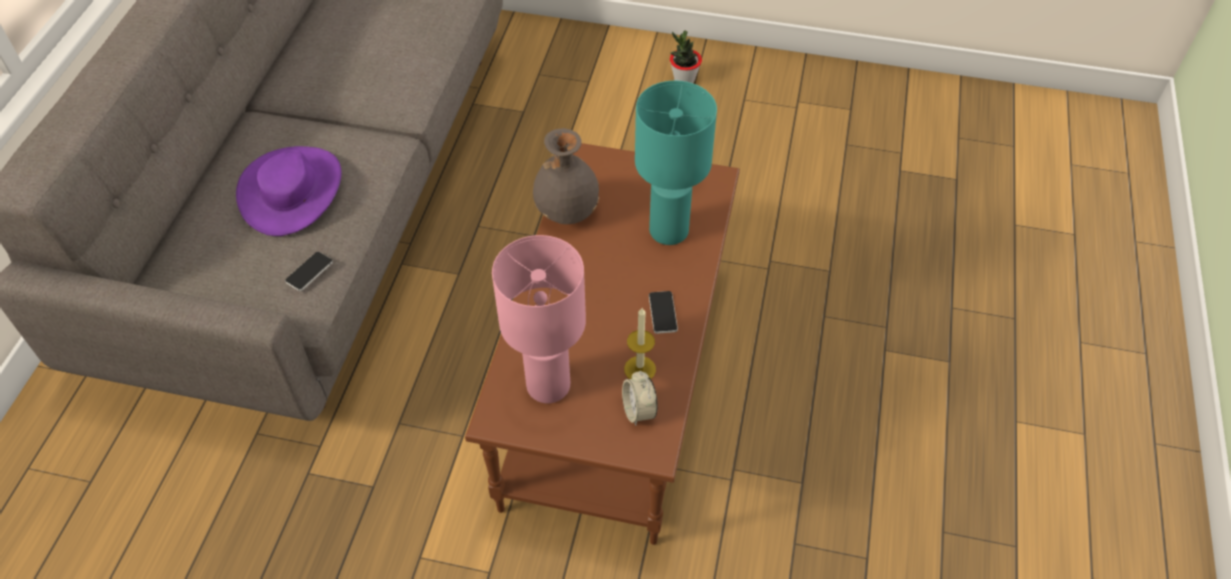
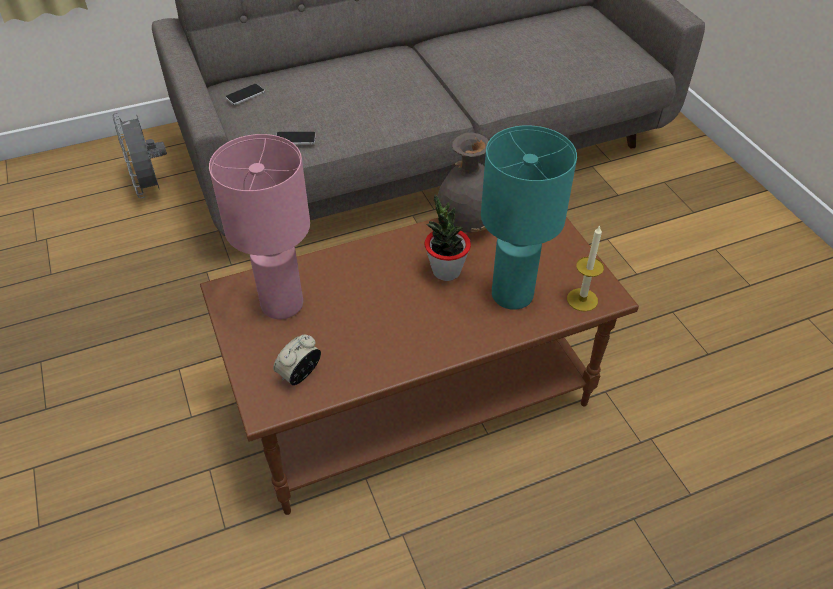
camera: 55 degrees right, 5 degrees down
(115, 467) = (150, 187): none -> grey fan
(292, 191) = (354, 93): purple hat -> none
(640, 369) = (344, 352): candle -> candle (582, 299)
(662, 312) = (418, 337): phone -> phone (245, 95)
(684, 80) = (774, 266): potted plant -> potted plant (446, 271)

